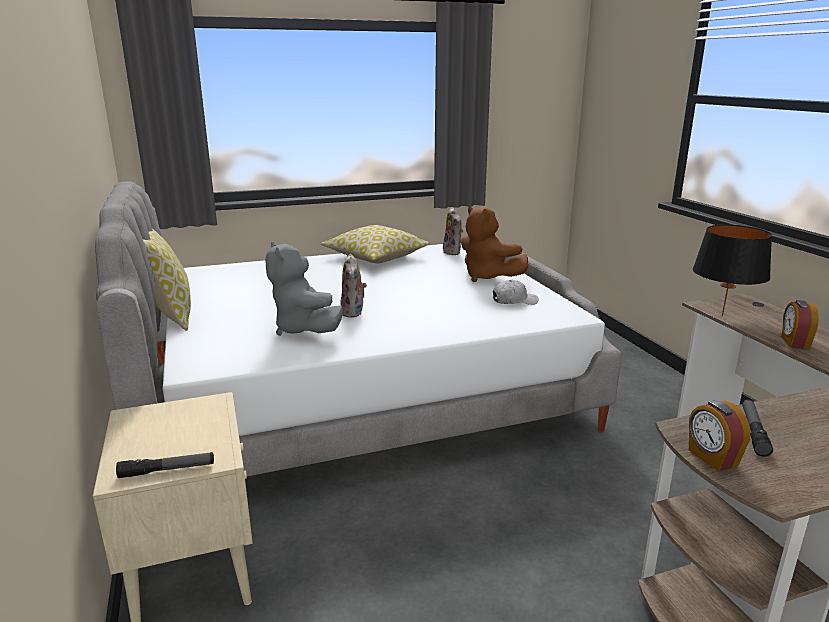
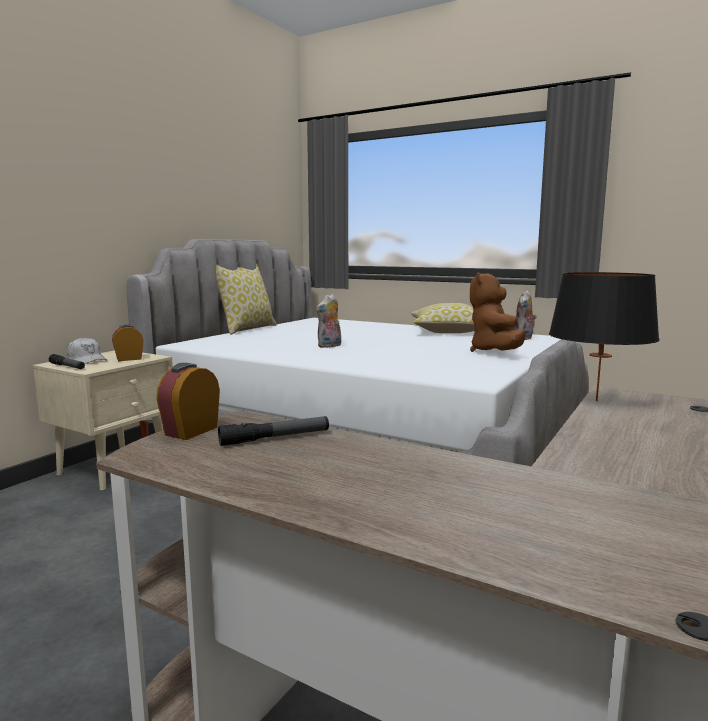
camera: 50 degrees right, 10 degrees down
(304, 329) = (277, 345): grey plush toy -> none
(514, 301) = (462, 365): white cap -> white cap (87, 360)
(794, 342) = (601, 433): alarm clock -> alarm clock (129, 359)

